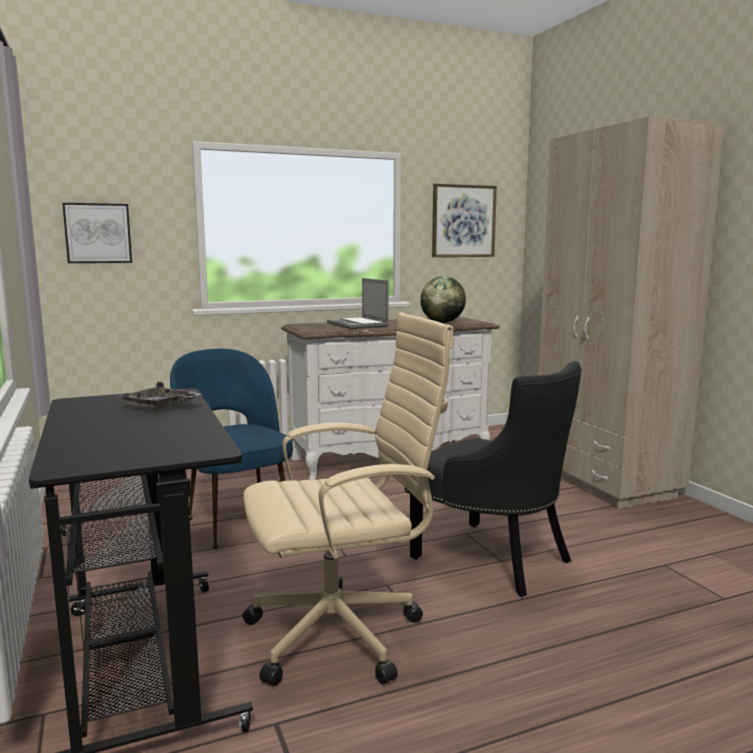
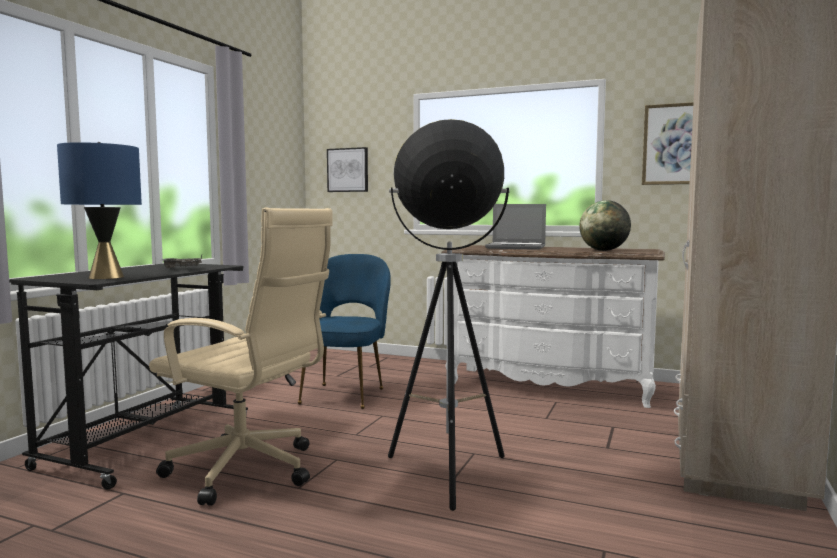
camera: 45 degrees right, 5 degrees down
(171, 441) = (105, 277): none -> blue table lamp
(358, 325) = (516, 247): laptop -> laptop turned 90 degrees counterclockwise
(490, 558) = (447, 475): black armchair -> floor lamp

